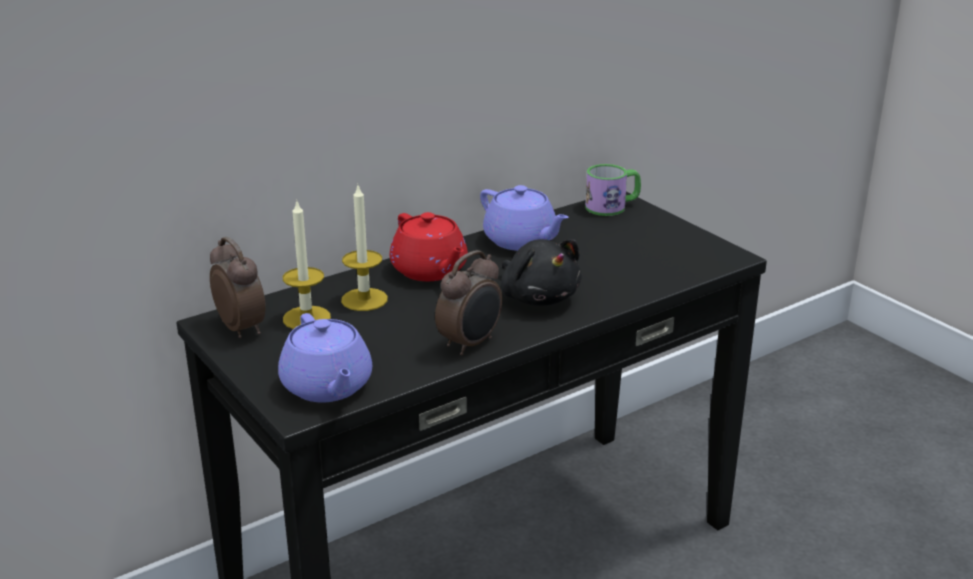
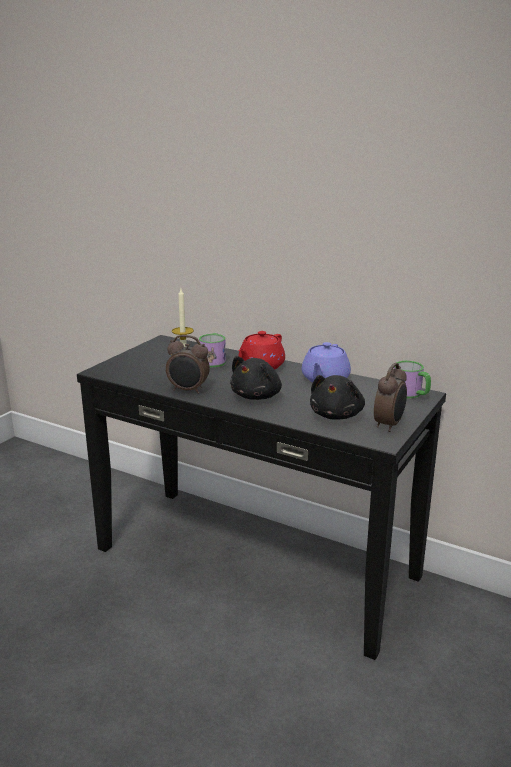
camera: 65 degrees right, 5 degrees down
(242, 328) = (163, 345): alarm clock -> alarm clock (389, 425)
(327, 387) = (123, 371): purple teapot -> none
(364, 299) = (213, 360): candle -> mug
(641, 262) = (337, 415): none -> black plush toy

